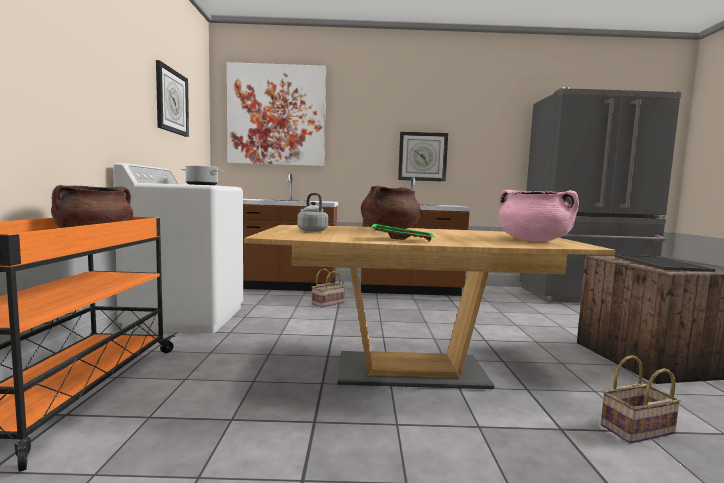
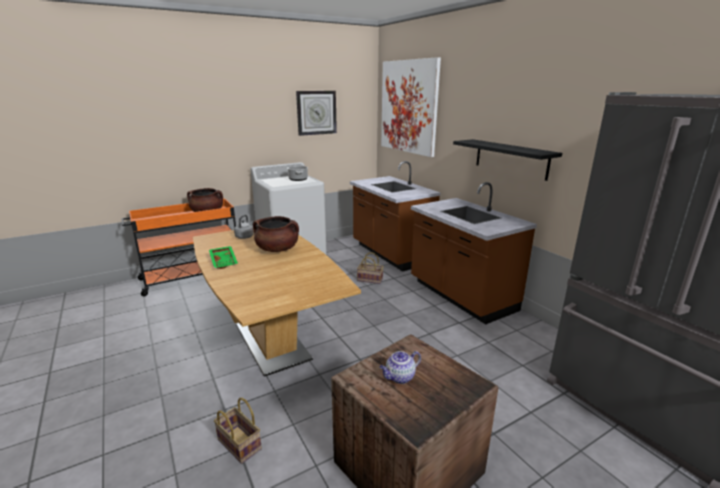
camera: 60 degrees right, 15 degrees up
(422, 156) = (510, 158): wall clock -> black shelf
(533, 240) = (270, 293): pink cooking pot -> none
(662, 263) = (399, 377): tray -> teapot

